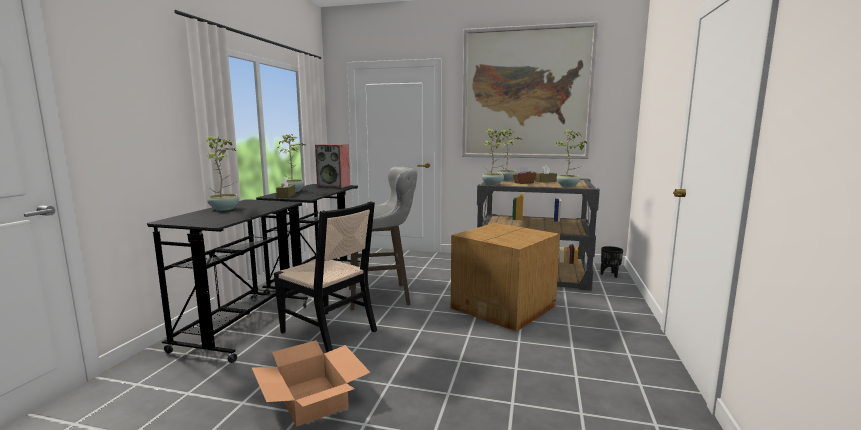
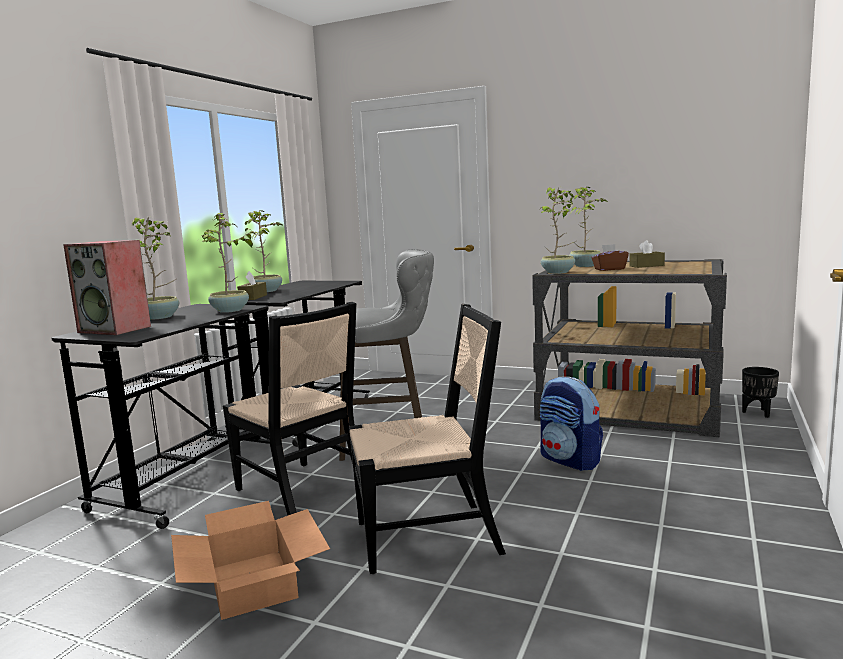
camera: 10 degrees right, 0 degrees up
(334, 186) = (328, 283): speaker -> speaker (116, 329)
(427, 361) = (428, 537): none -> chair
(505, 307) = (570, 460): cardboard box -> backpack
(526, 94) = (616, 130): picture -> none
(568, 186) = (678, 271): potted plant -> potted plant (230, 310)

